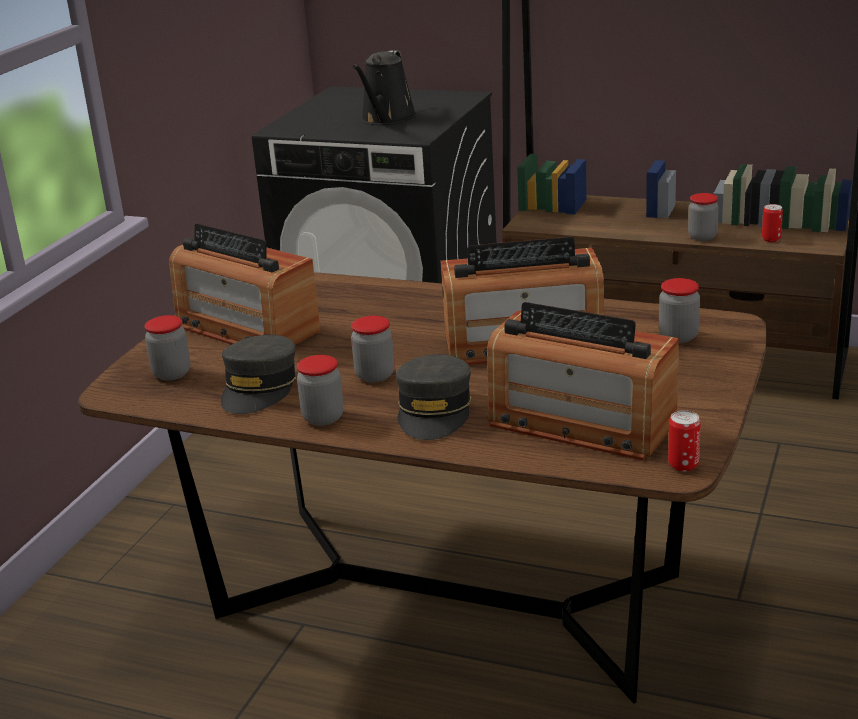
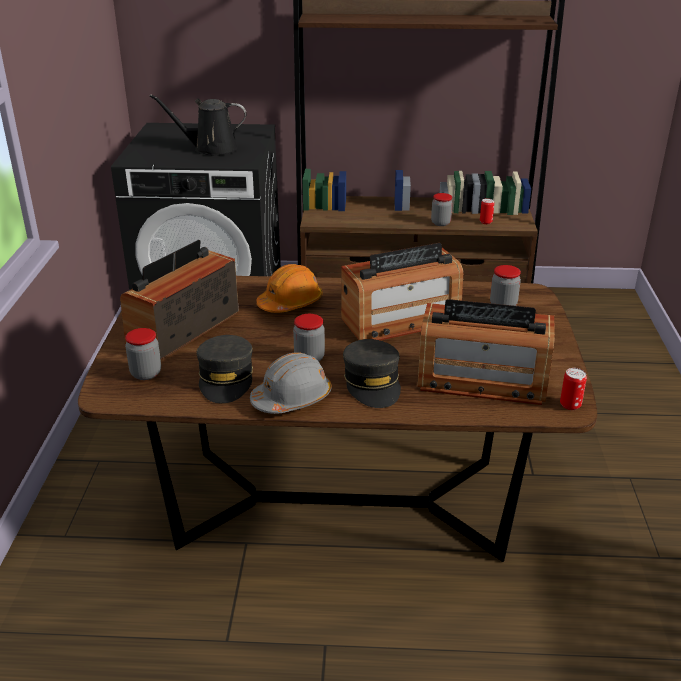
camera: 20 degrees left, 5 degrees up
(246, 328) = (183, 328): radio -> radio turned 105 degrees clockwise
(323, 418) = (292, 398): jar -> grey hard hat
(386, 119) = (211, 149): black watering can -> black watering can turned 90 degrees clockwise
(394, 311) = (290, 303): none -> orange hard hat

